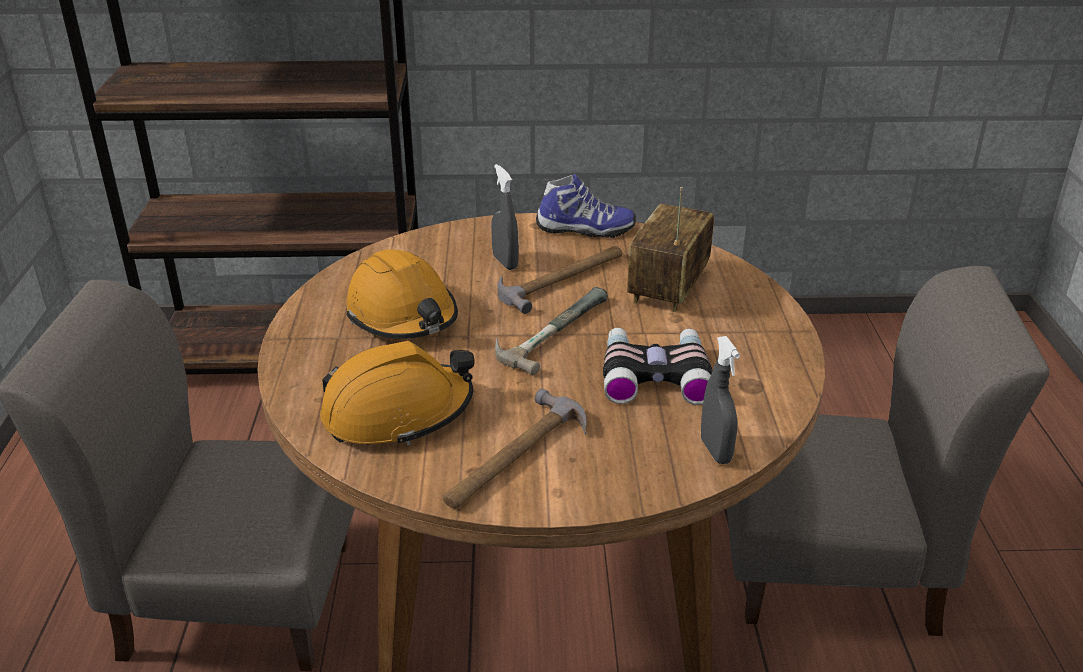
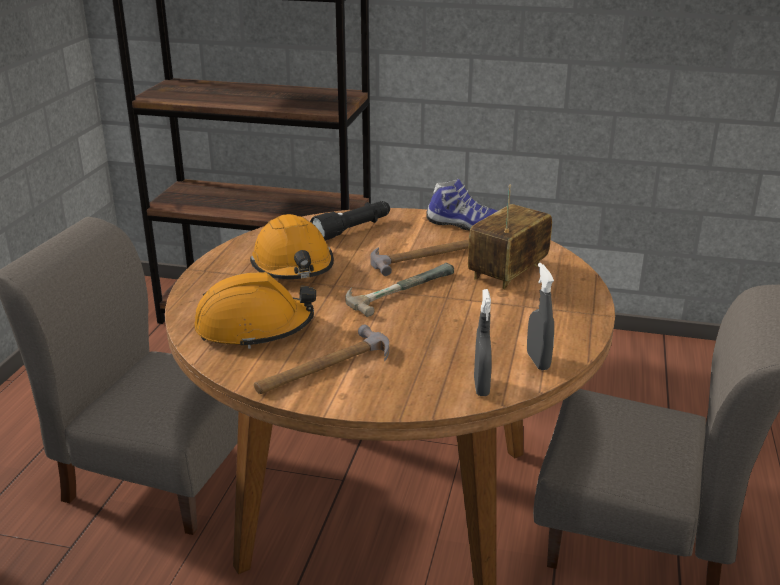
camera: 15 degrees right, 5 degrees down
(452, 253) = (352, 230): none -> black flashlight
(505, 262) = (389, 240): grey spray bottle -> grey spray bottle (538, 361)
(655, 374) = (463, 329): binoculars -> none

